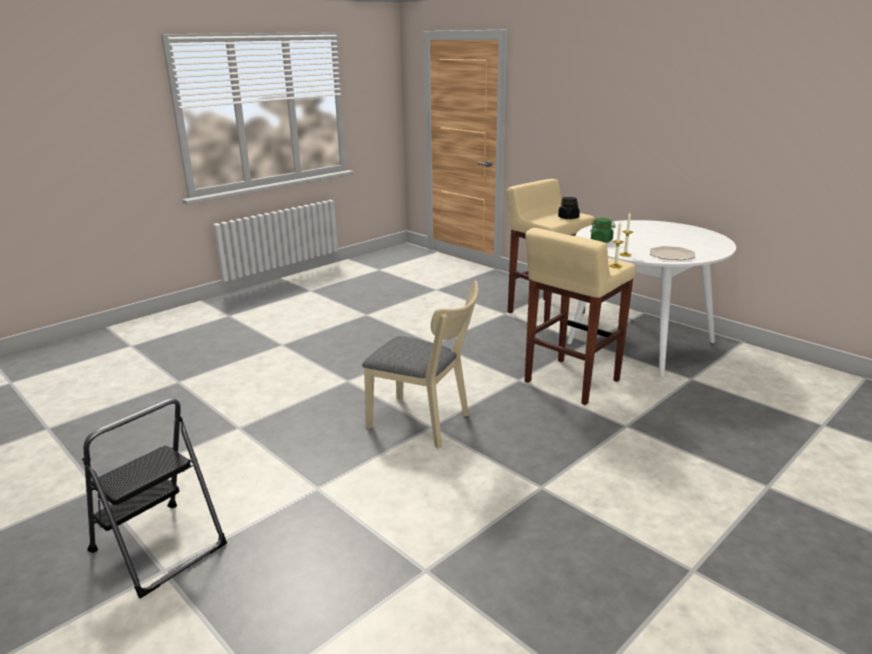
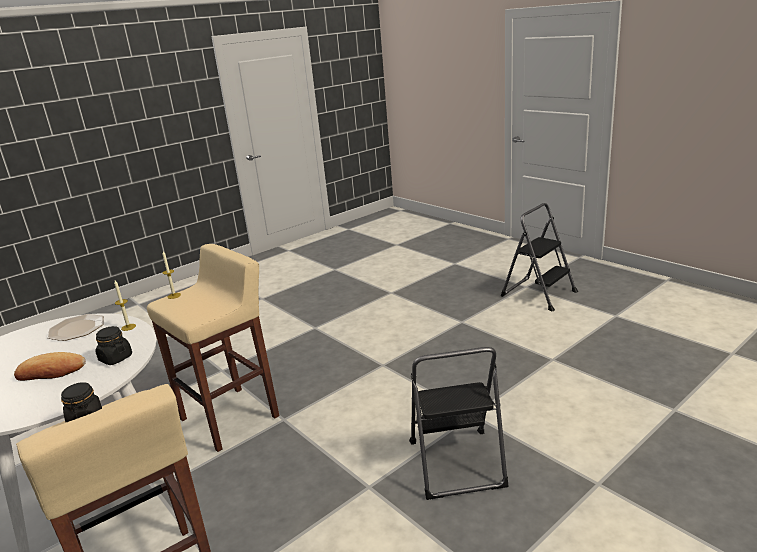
camera: 175 degrees left, 0 degrees up
(371, 352) = (456, 465): none -> black step ladder
(425, 423) = (387, 368): beige chair -> none
(601, 241) = (115, 358): green jar -> black jar
(636, 236) = (51, 372): none -> bread

